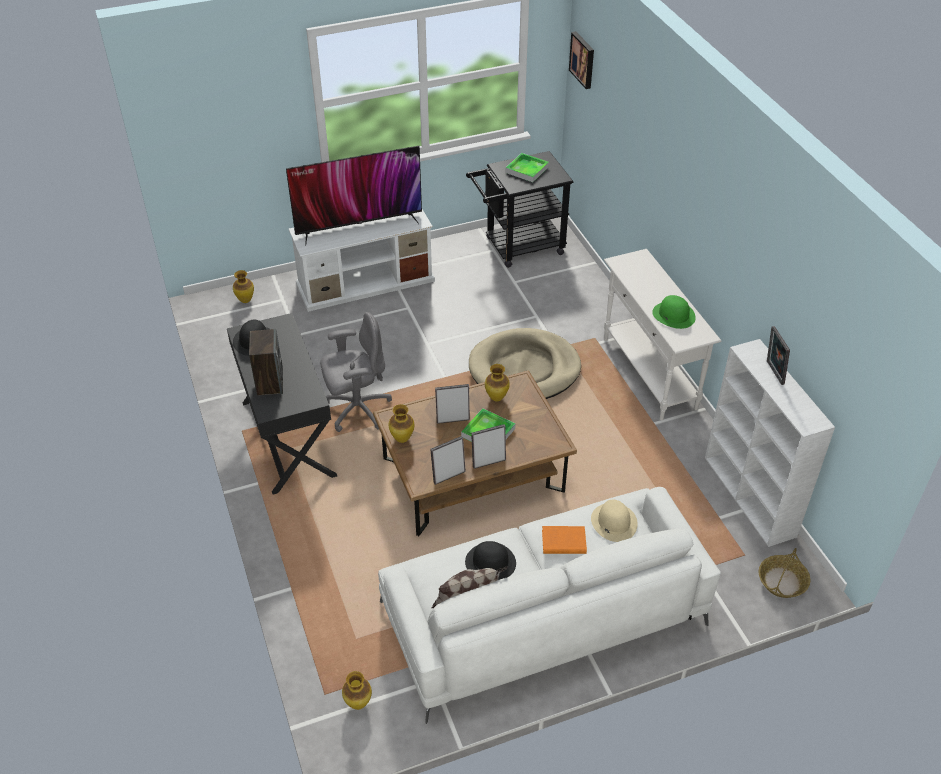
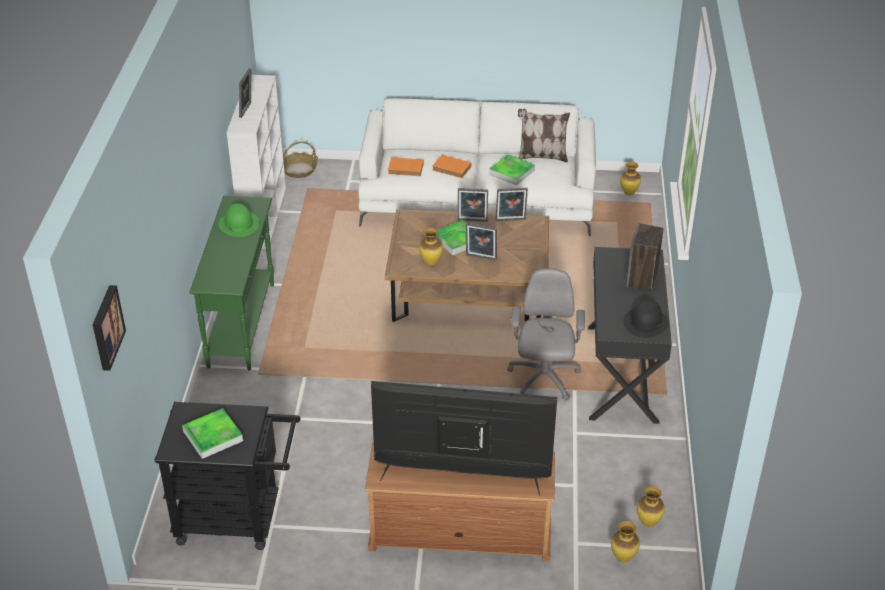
camera: 155 degrees left, 5 degrees down
(357, 409) = (543, 379): grey office chair -> grey office chair turned 90 degrees clockwise
(366, 282) = (459, 533): white tv stand -> brown tv stand
(401, 439) = (533, 256): vase -> vase (649, 523)
(490, 562) = (512, 172): black hat -> tray
(524, 369) = (354, 366): beige dog bed -> none
(613, 522) = (407, 169): beige hat -> orange book
(649, 373) = (242, 324): white console table -> green console table

